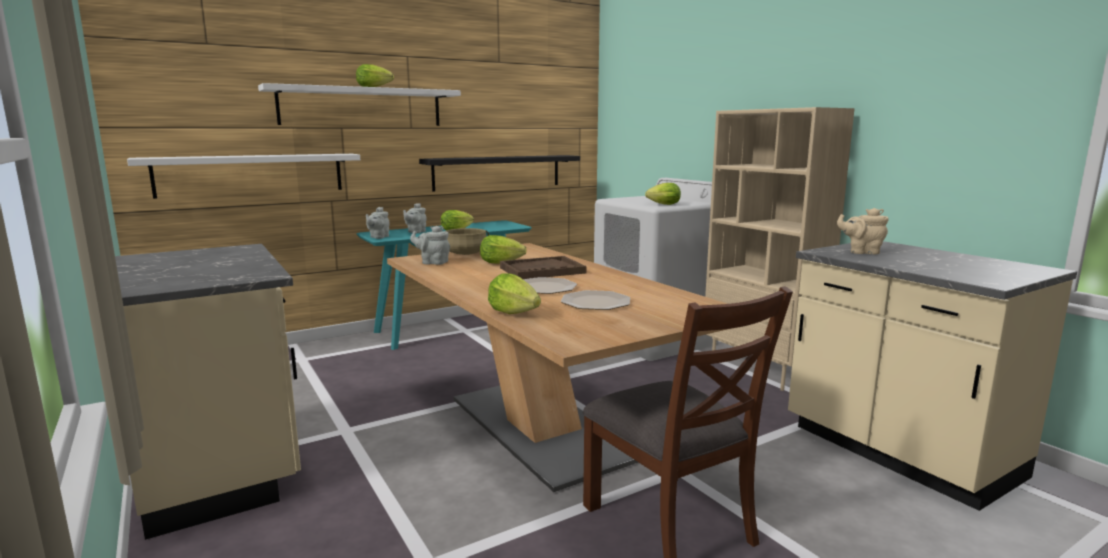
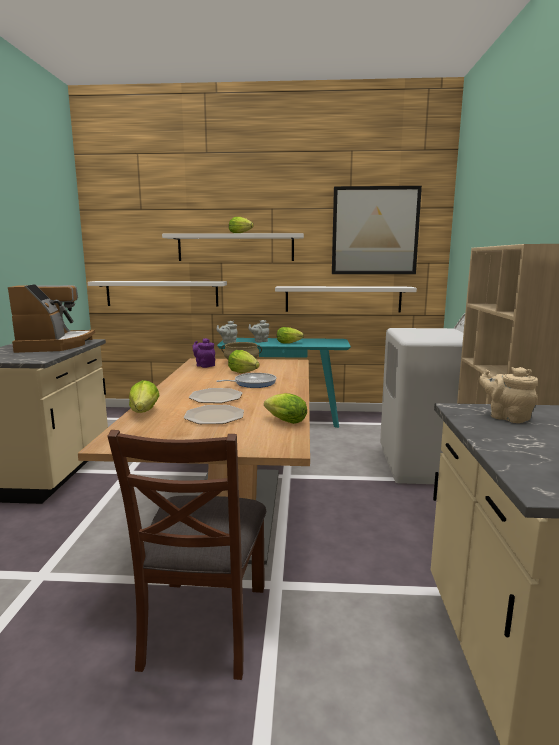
camera: 35 degrees right, 0 degrees up
(211, 258) = (55, 345): none -> coffee machine
(433, 262) = (204, 365): grey teapot -> purple teapot
(498, 172) = (343, 299): black shelf -> white shelf
(527, 91) = (375, 231): none -> picture
(542, 270) = (252, 383): brown tray -> frying pan
(662, 204) = (423, 338): lettuce -> lettuce (283, 421)

